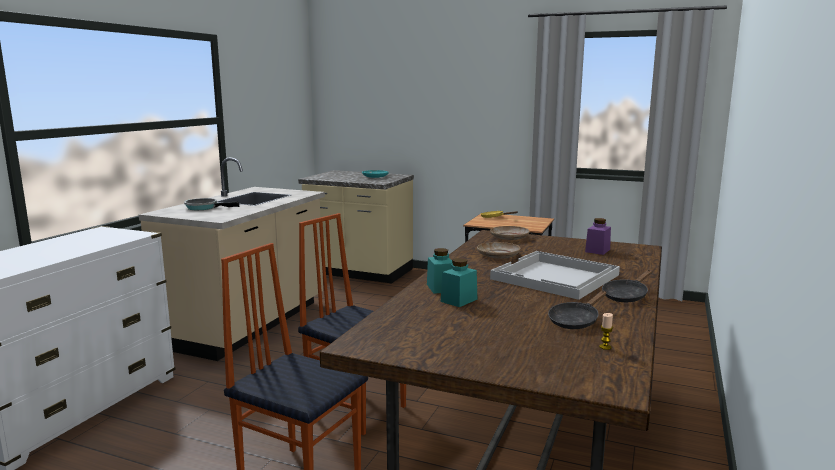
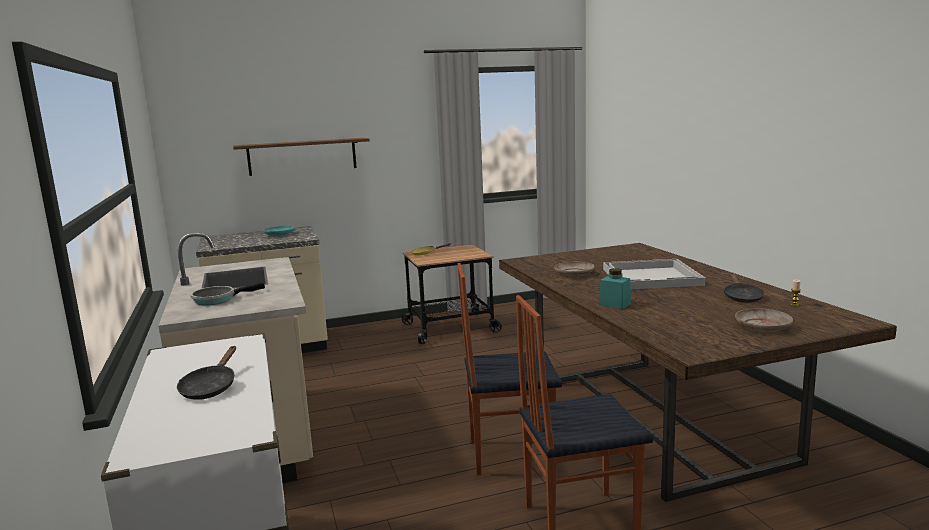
camera: 40 degrees left, 0 degrees up
(414, 112) = (302, 156): none -> brown shelf
(459, 300) = (651, 307): turquoise jar -> none
(509, 237) = (539, 260): beige plate -> beige plate (763, 327)
(597, 250) = (618, 254): purple jar -> none
(626, 296) = (718, 276): black frying pan -> black frying pan (210, 387)

